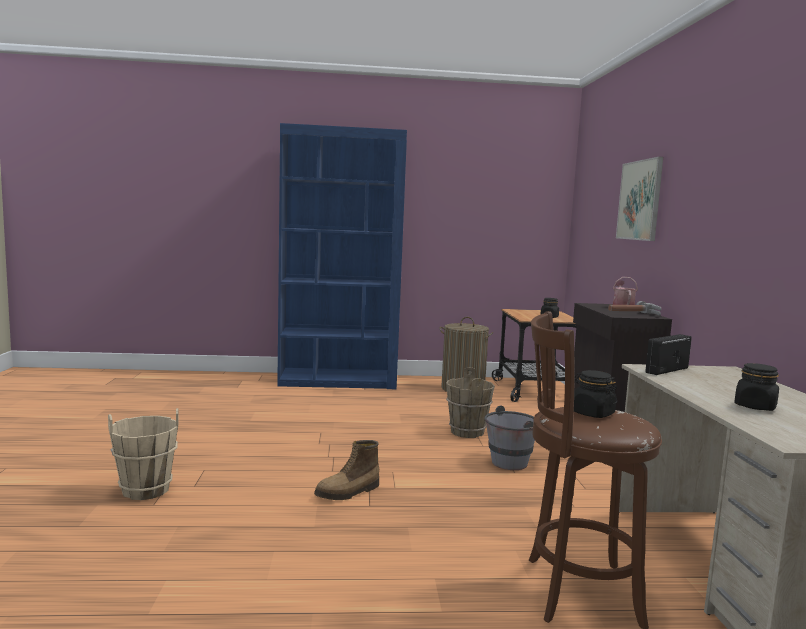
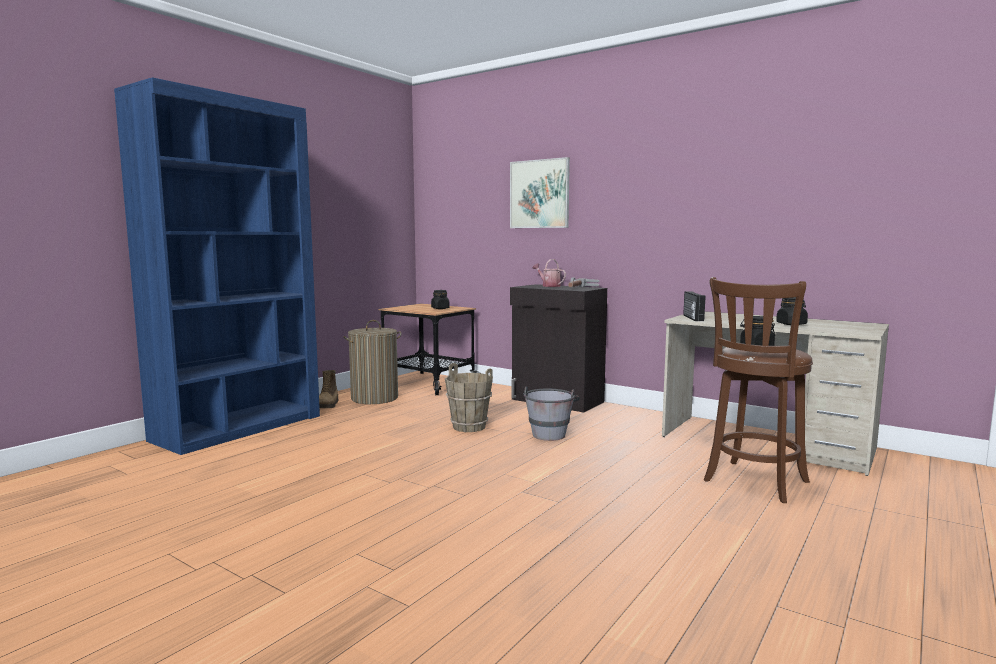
camera: 50 degrees left, 0 degrees up
(145, 490) = (357, 602): beige bucket -> none
(348, 492) = (522, 502): boot -> boot (327, 405)

